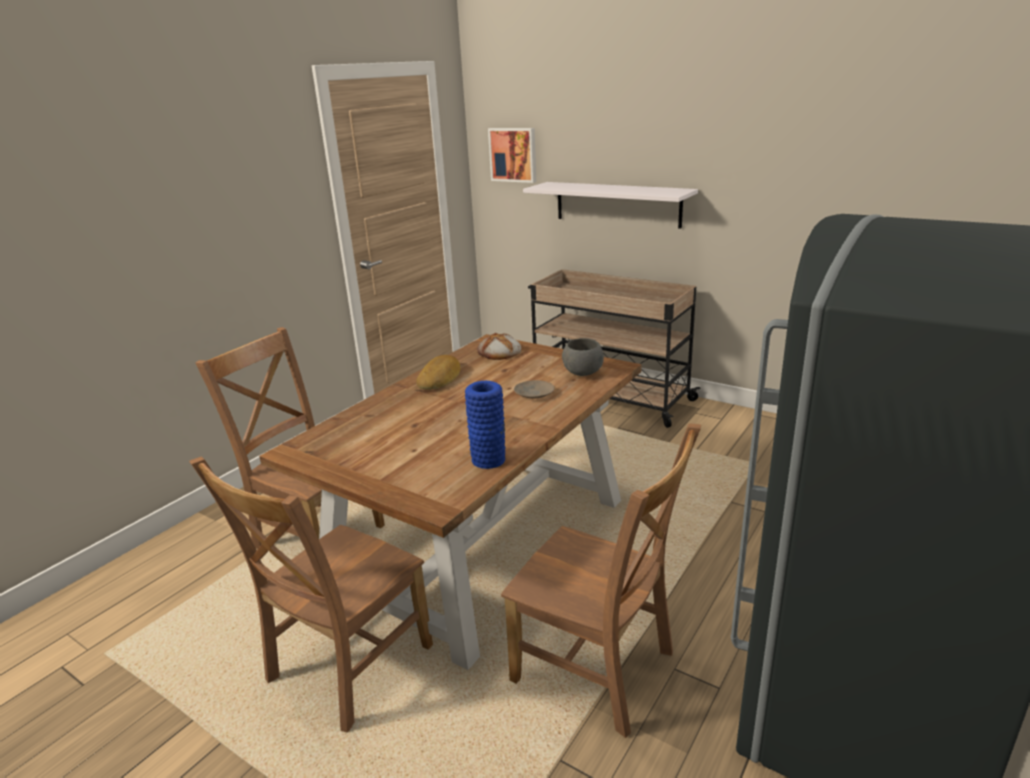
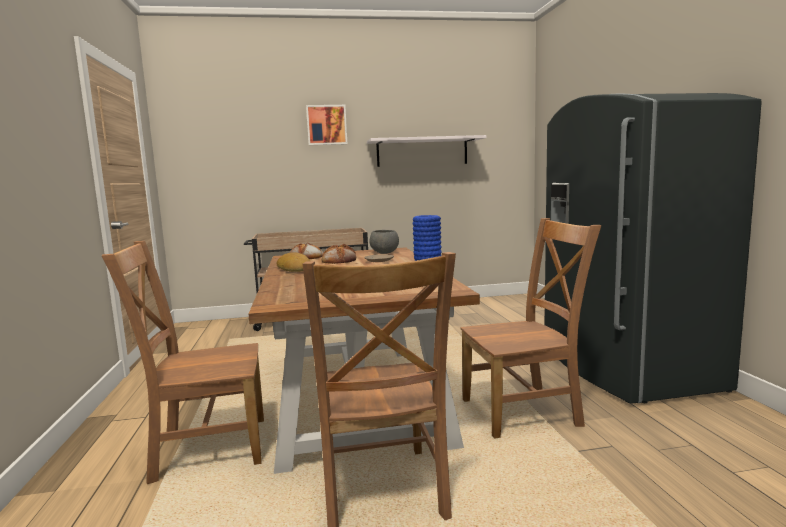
camera: 45 degrees left, 15 degrees down
(509, 373) = (339, 260): none -> bread
(513, 154) = (202, 152): picture -> picture (326, 125)
(617, 204) = (295, 181): white shelf -> white shelf (422, 152)

